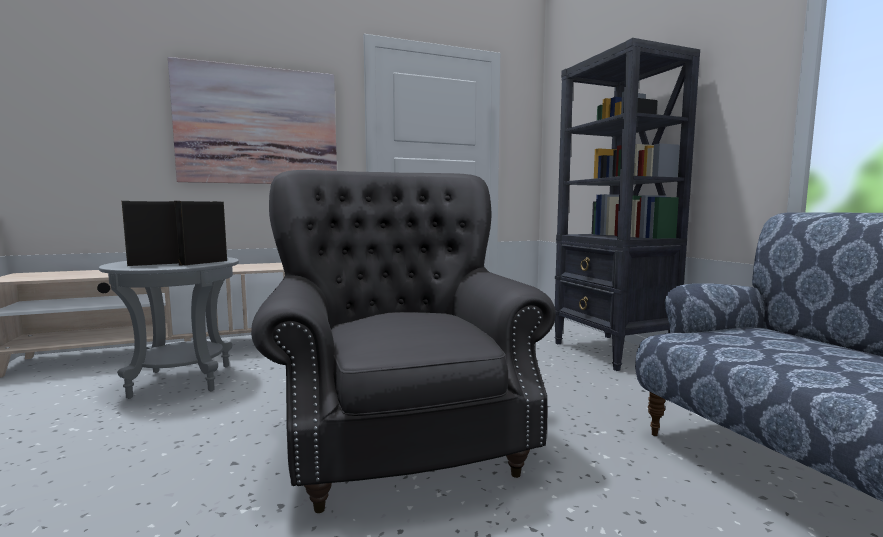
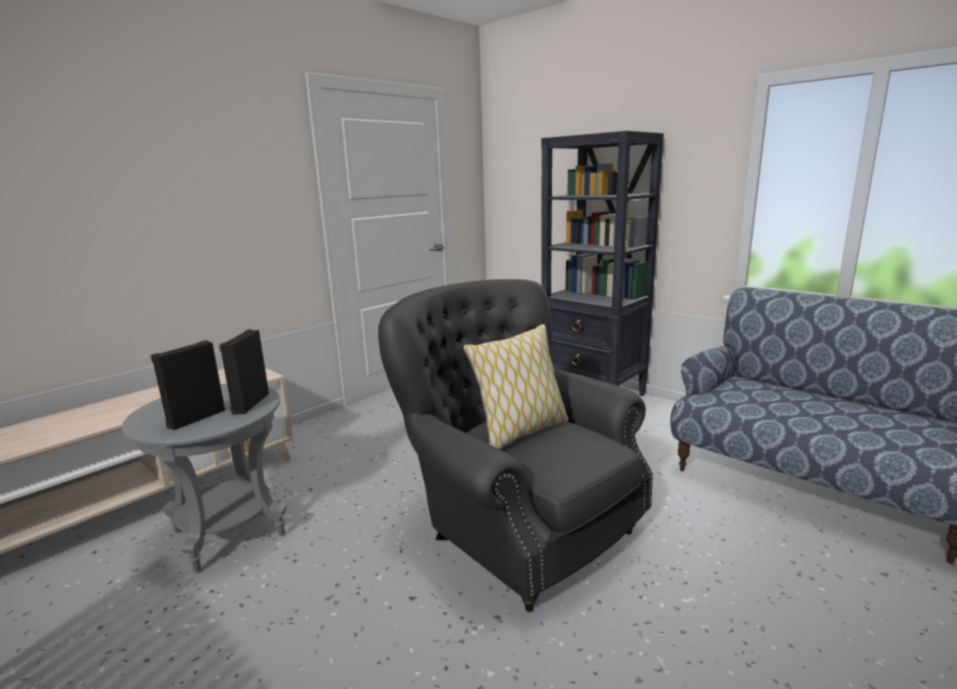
camera: 25 degrees left, 10 degrees up
(258, 126) = (198, 200): picture -> none
(398, 316) = (520, 432): none -> pillow

